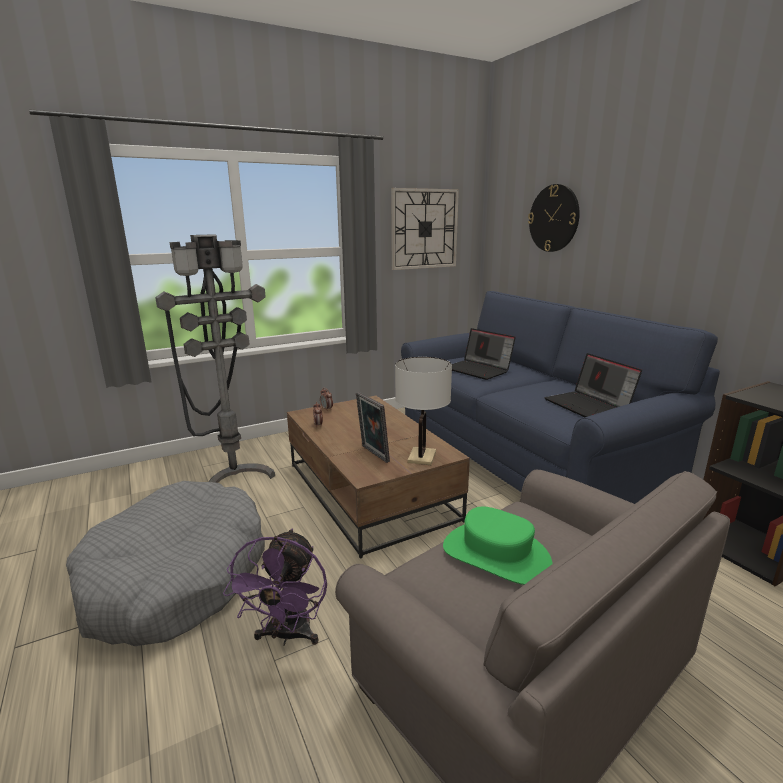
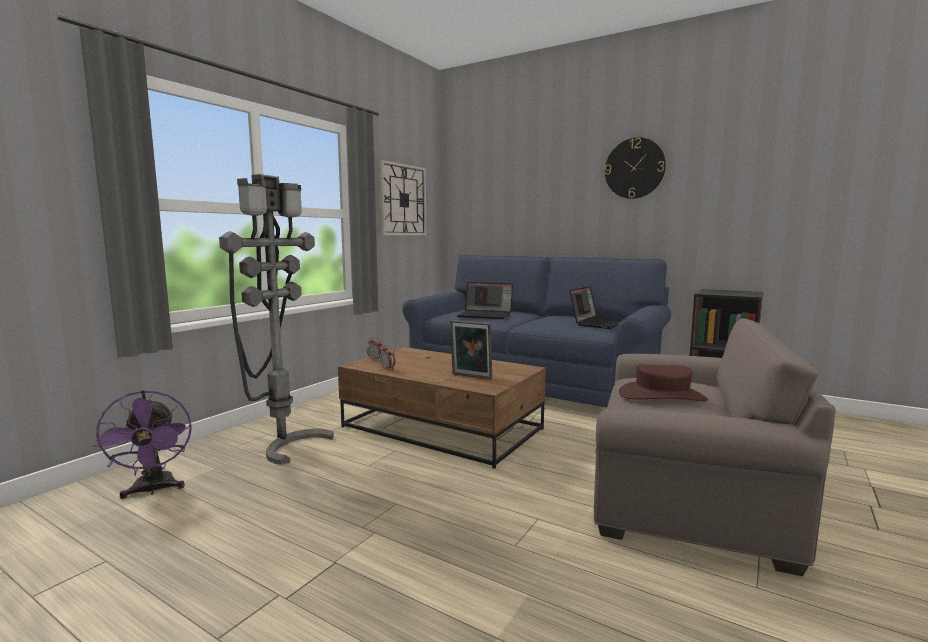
camera: 30 degrees left, 10 degrees down
(177, 577) = (338, 527): grey dog bed -> none
(287, 636) = (504, 528): purple fan -> purple fan (153, 490)
(422, 457) = (512, 372): white table lamp -> none
(496, 554) = (662, 396): green hat -> brown hat
(554, 218) = (516, 192): wall clock -> wall clock (634, 168)
(589, 406) = (598, 323): laptop -> laptop turned 90 degrees counterclockwise

